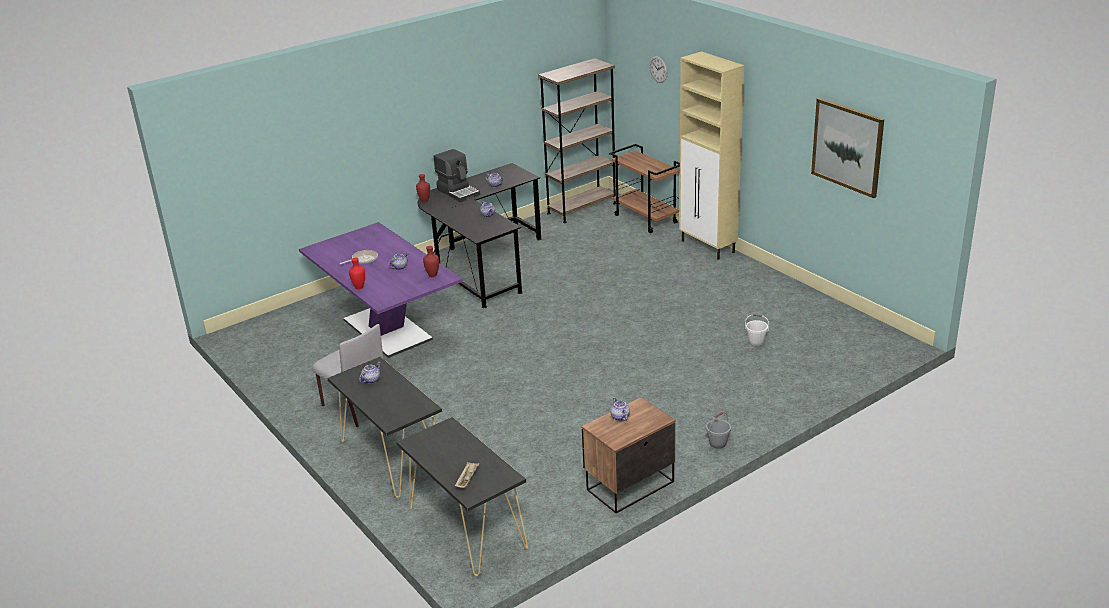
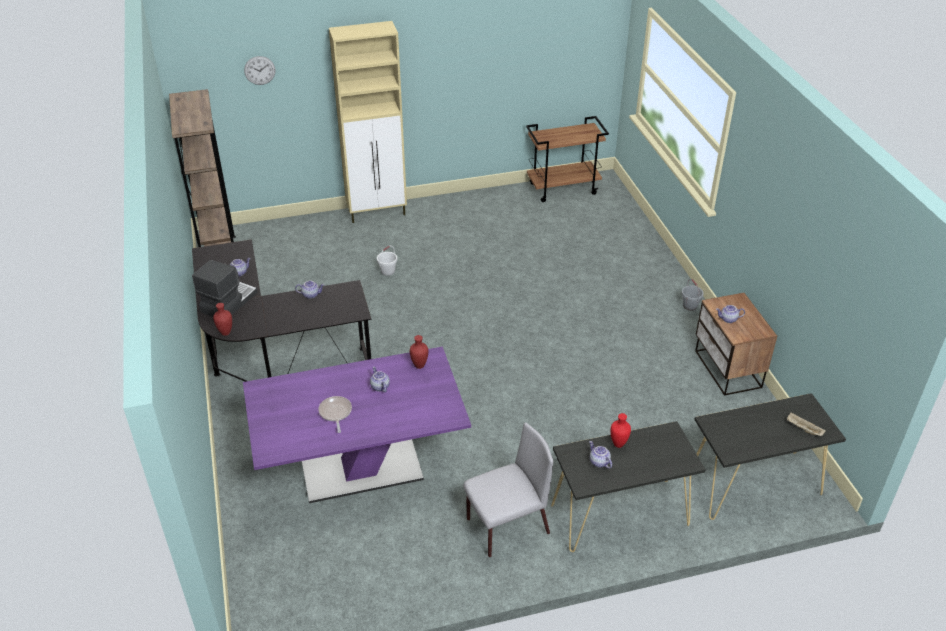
camera: 70 degrees left, 10 degrees up
(359, 287) = (405, 429): red vase -> red vase (619, 444)
(458, 192) = (228, 302): coffee machine -> coffee machine turned 45 degrees counterclockwise
(646, 219) = (288, 228): brown cart -> brown cart (563, 188)
(756, 341) = (555, 240): white bucket -> white bucket (387, 271)
(847, 147) = (521, 49): picture -> none

